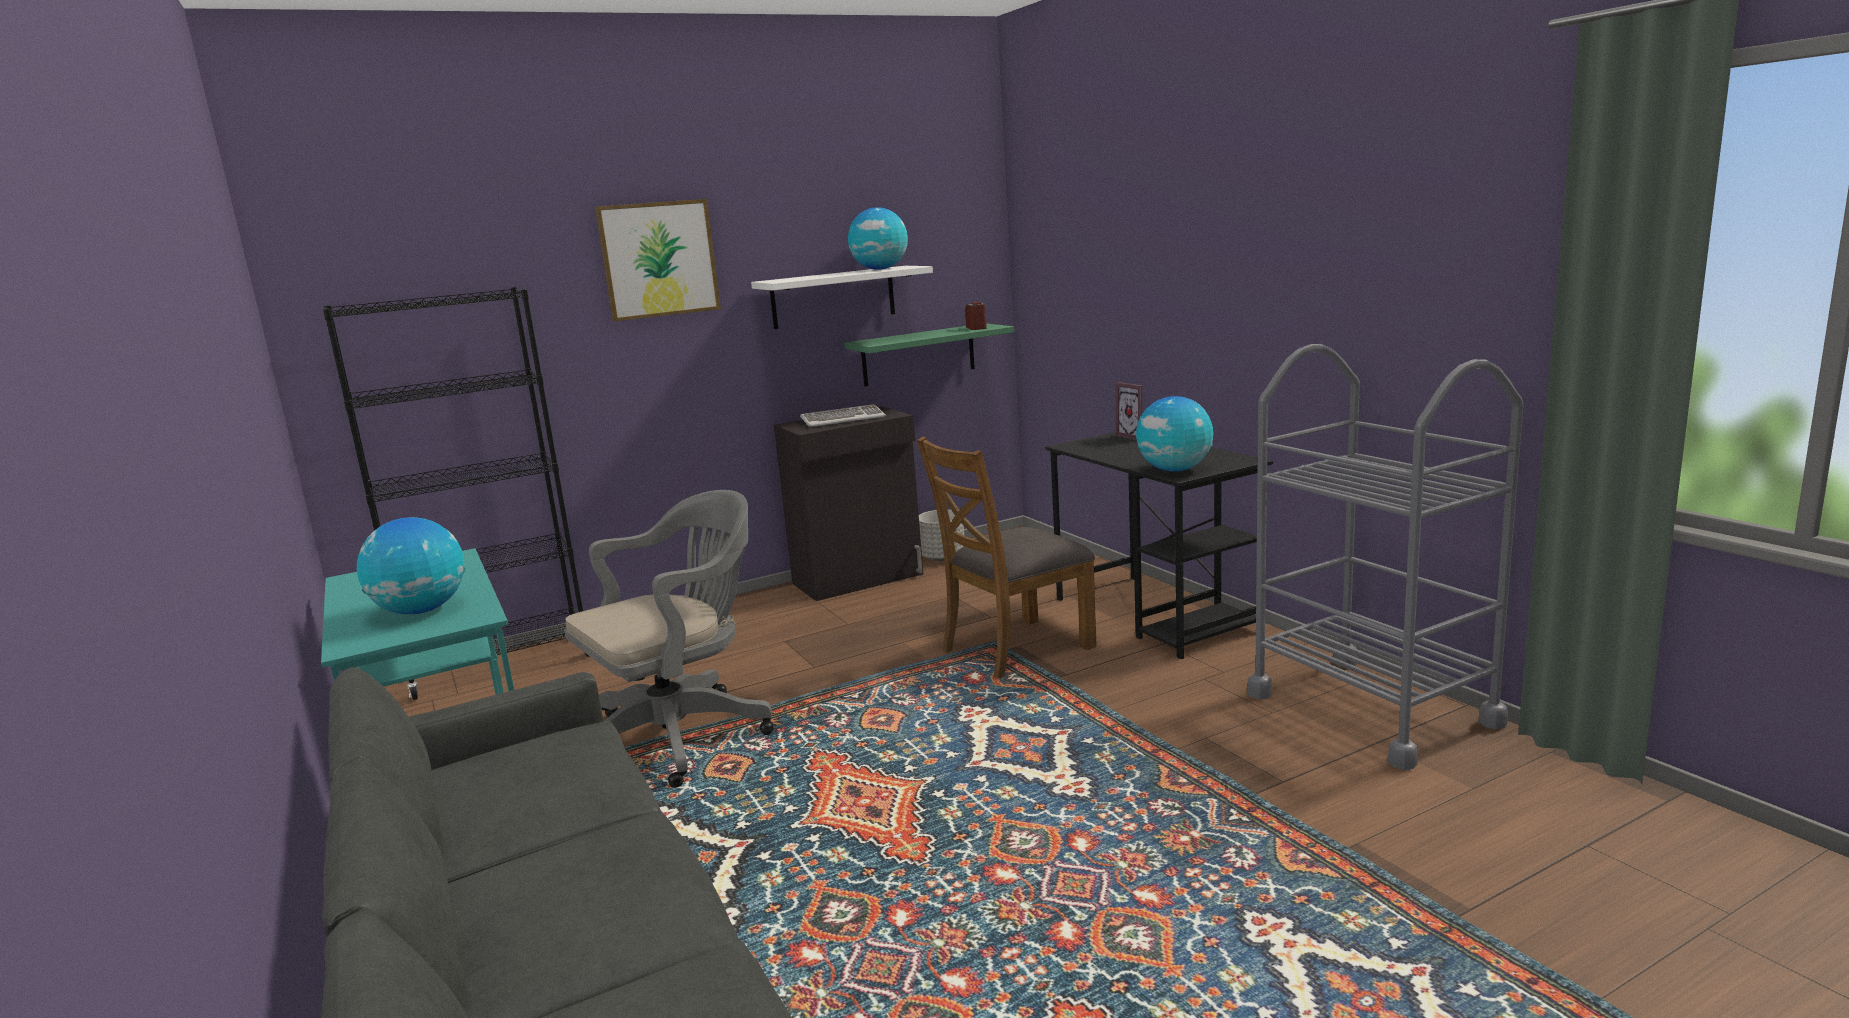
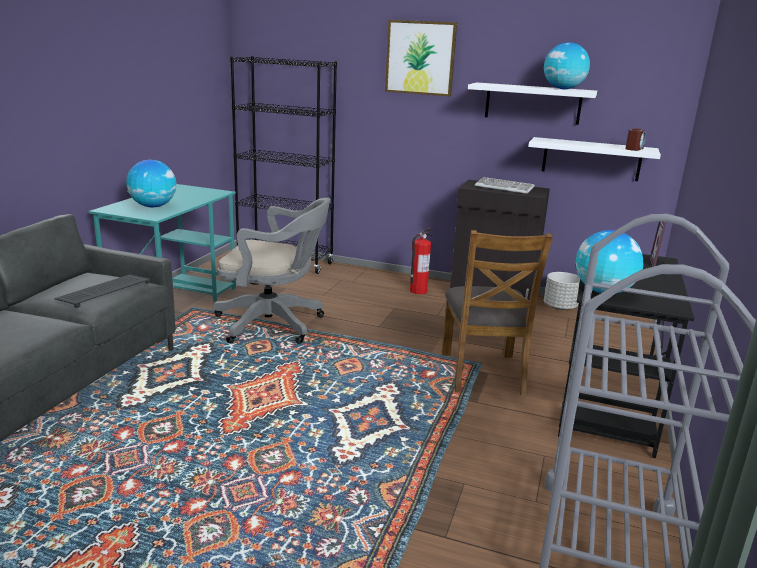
camera: 45 degrees right, 5 degrees up
(568, 762) = (105, 291): none -> keyboard
(767, 612) = (418, 291): none -> fire extinguisher
(918, 355) = (591, 159): green shelf -> white shelf
(1015, 648) = (483, 373): brown chair -> brown chair turned 105 degrees counterclockwise

